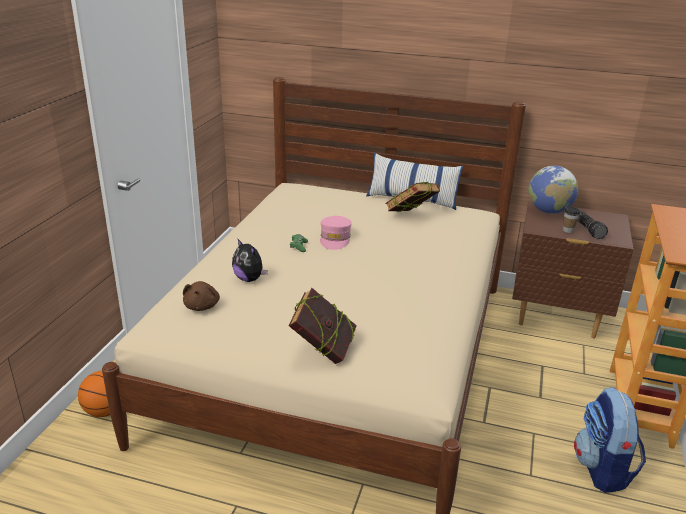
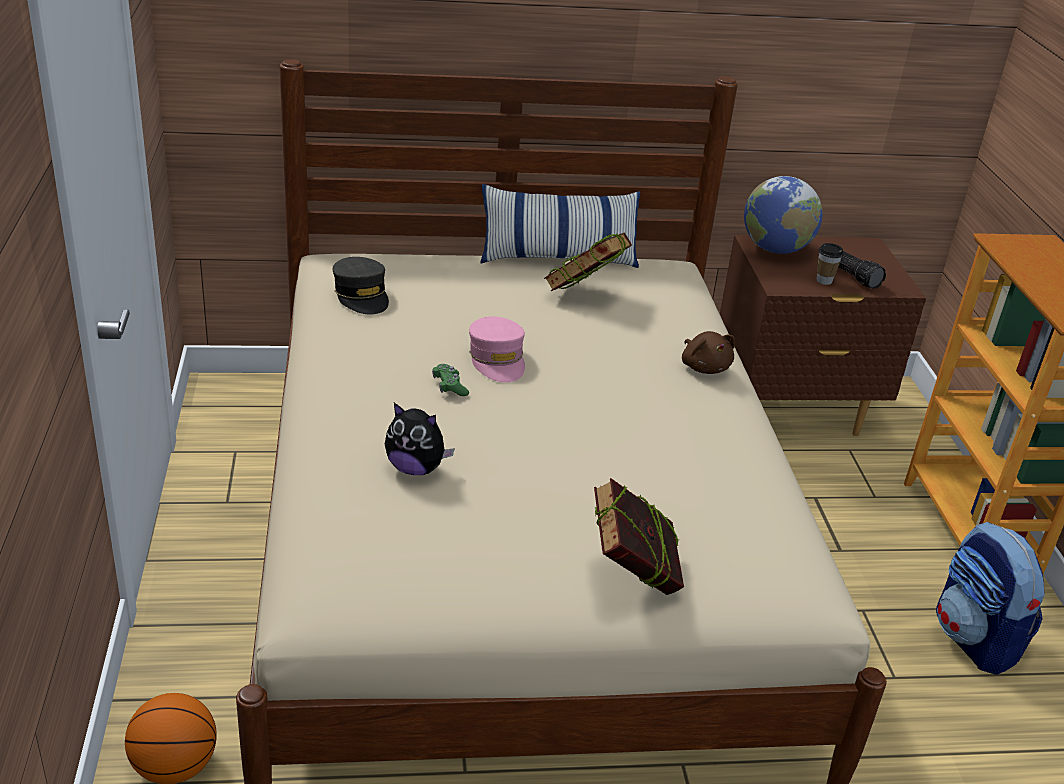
camera: 25 degrees left, 5 degrees up
(202, 306) = (374, 541): brown plush toy -> brown plush toy (704, 367)
(289, 201) = (362, 296): none -> grey cap

